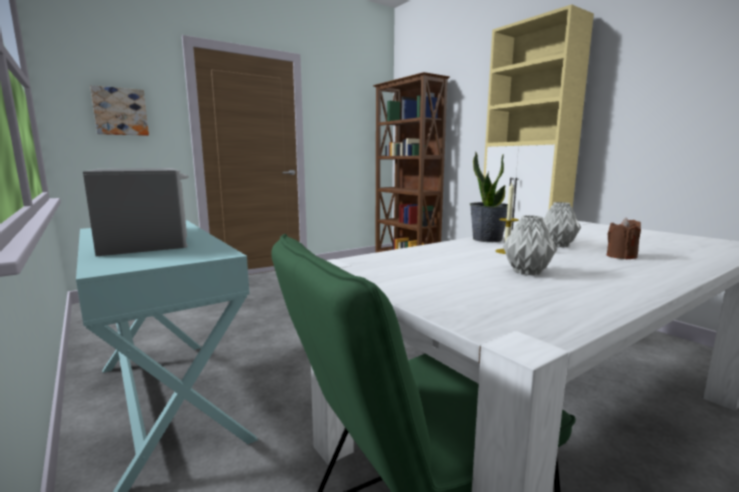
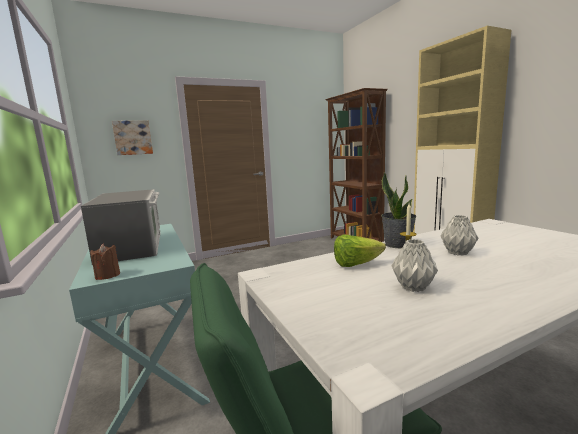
camera: 10 degrees right, 0 degrees up
(450, 255) = (356, 264): none -> lettuce
(621, 256) = (512, 268): brown candle -> brown candle (107, 275)

